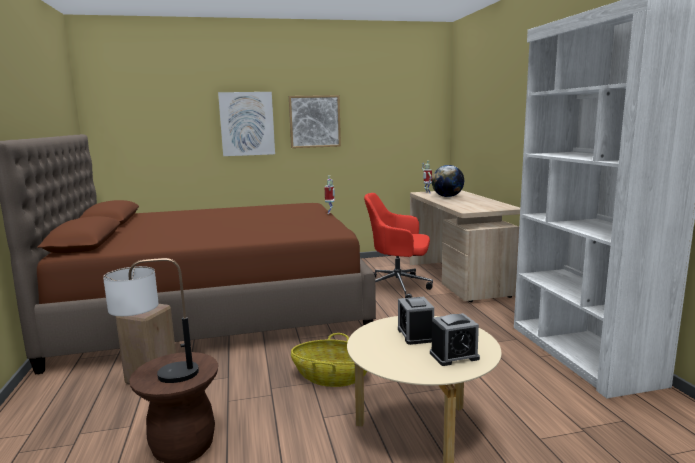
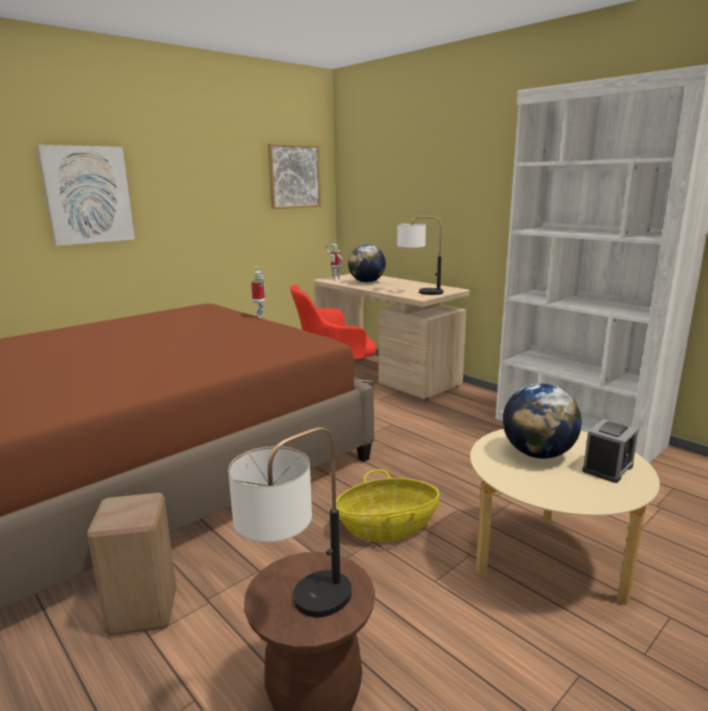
camera: 30 degrees left, 5 degrees up
(314, 121) = (183, 191): picture -> picture (294, 176)
(415, 335) = (538, 454): alarm clock -> globe
(473, 207) = (418, 292): none -> table lamp

